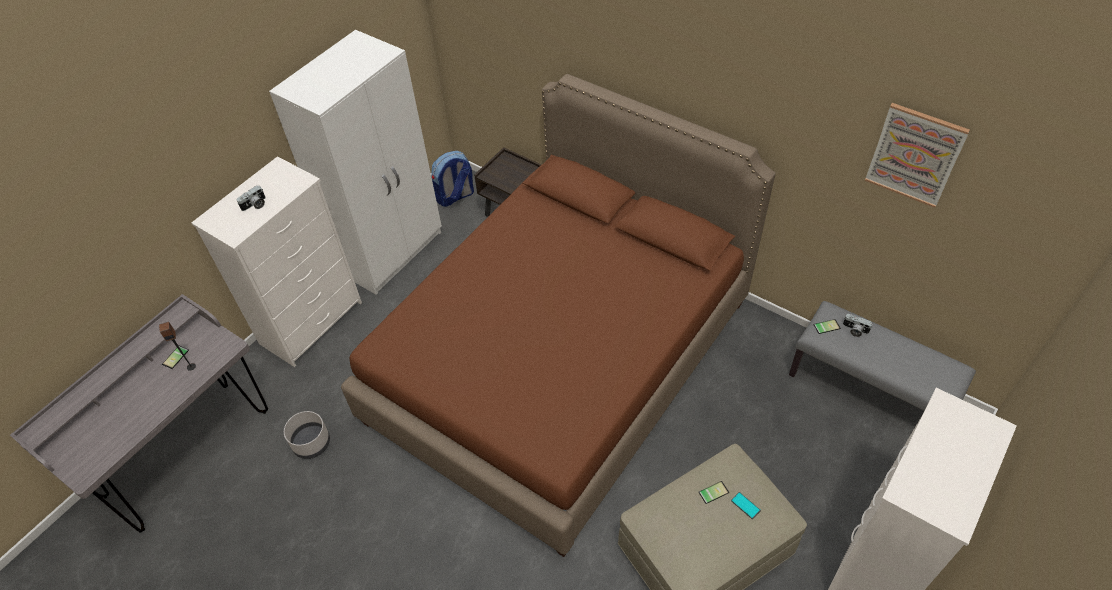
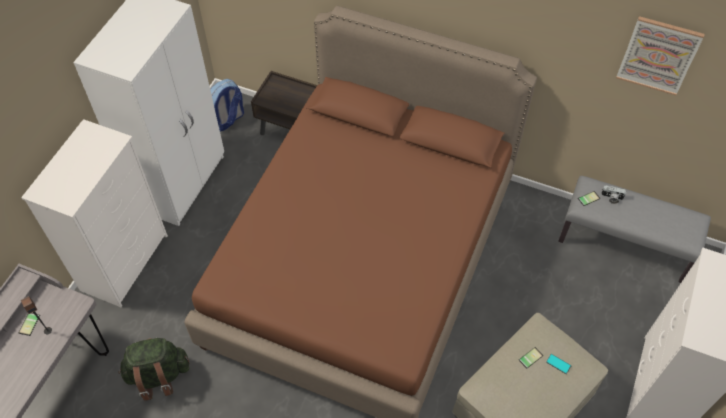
camera: 15 degrees left, 5 degrees up
(255, 205) = (78, 171): camera -> none
(311, 444) = (158, 375): grey planter -> green backpack

